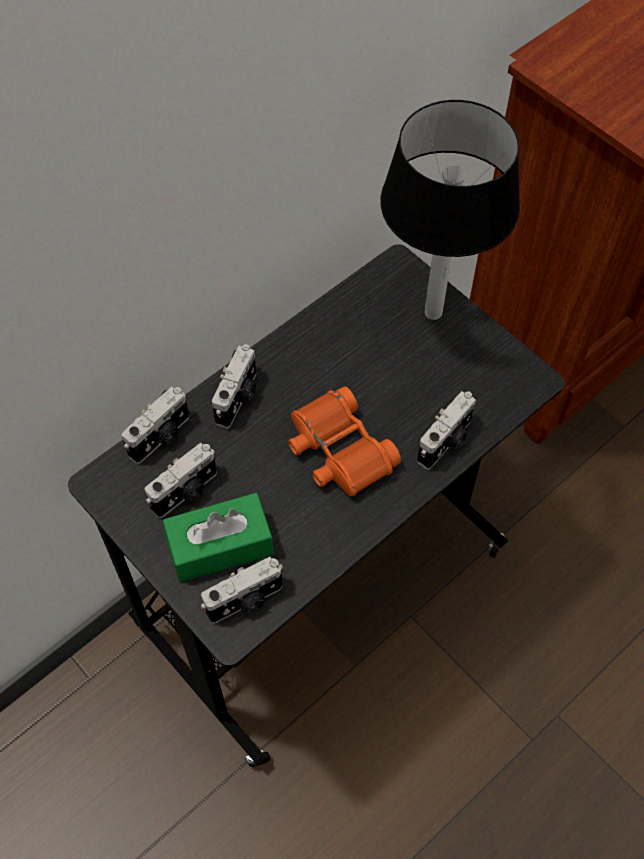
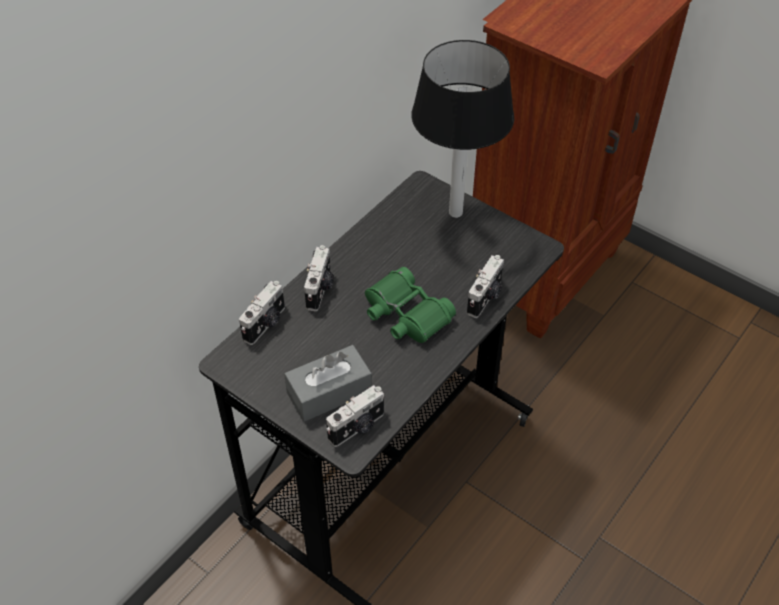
camera: 10 degrees left, 10 degrees down
(186, 492) = (294, 359): camera -> none
(220, 546) = (329, 392): green tissue box -> grey tissue box
(338, 451) = (406, 315): orange binoculars -> green binoculars

